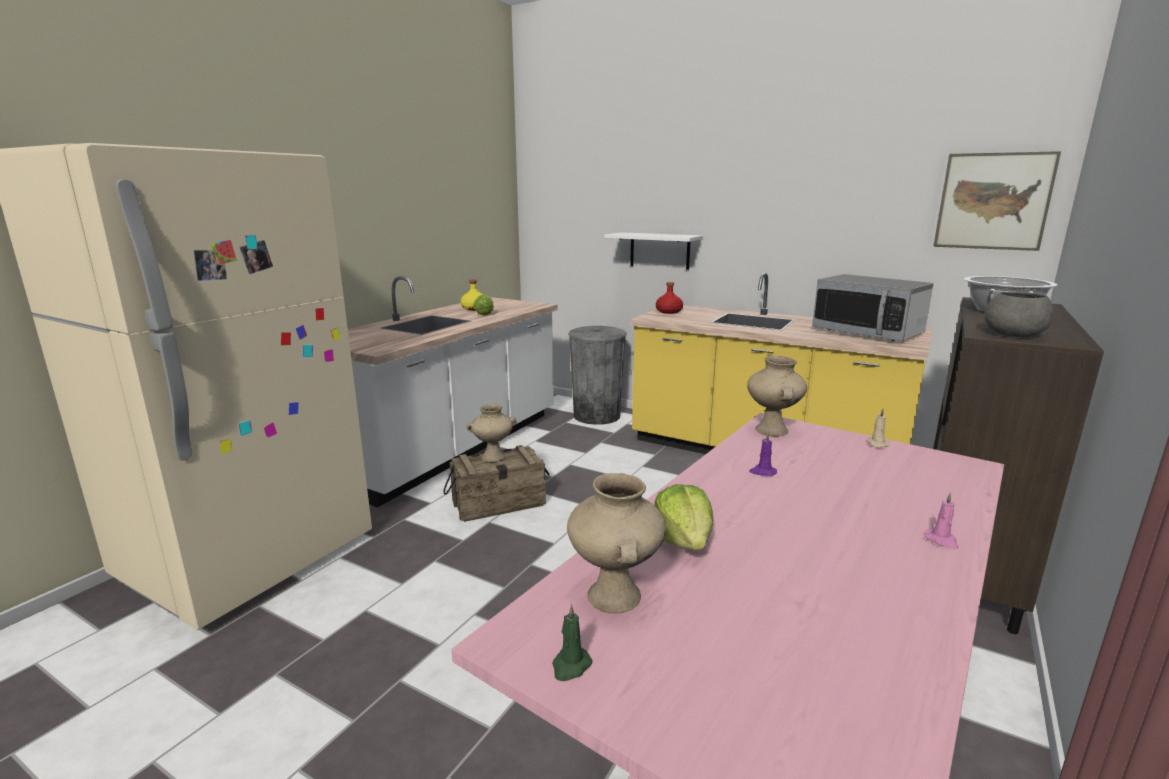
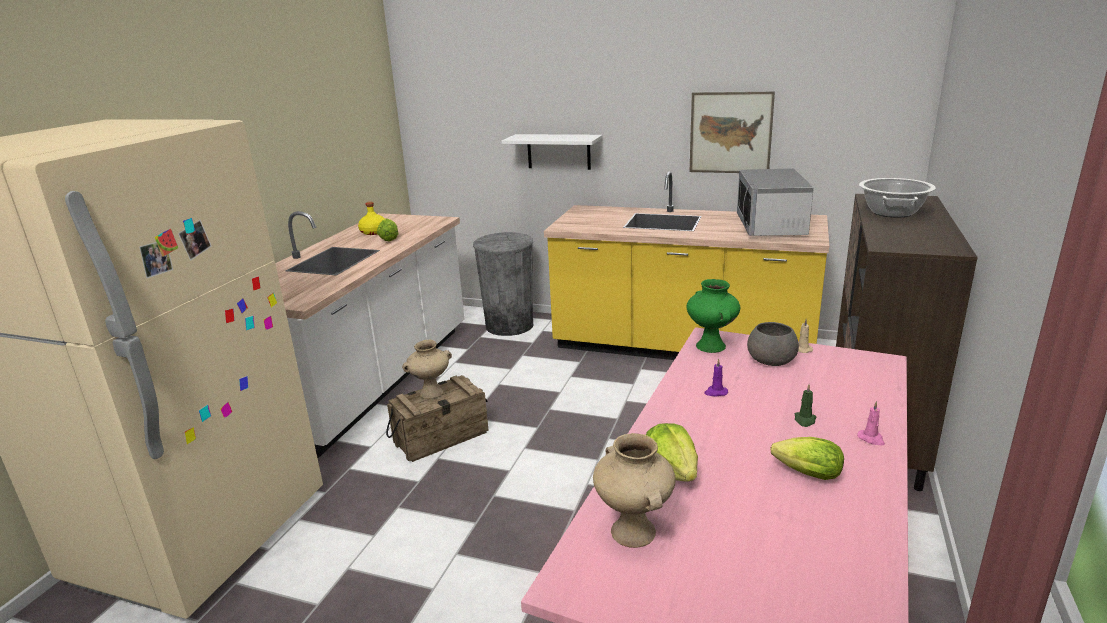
camera: 10 degrees left, 5 degrees up
(570, 666) = (622, 598): green candle -> green candle (804, 420)
(669, 312) = (577, 217): red bottle -> none
(772, 430) = (712, 346): beige vase -> green vase
(845, 565) = (804, 473): none -> lettuce
(867, 332) = (771, 226): microwave -> microwave turned 60 degrees clockwise
(993, 201) = (873, 95): picture -> picture (730, 133)
(1015, 334) = (907, 243): grey bowl -> grey bowl (772, 360)

